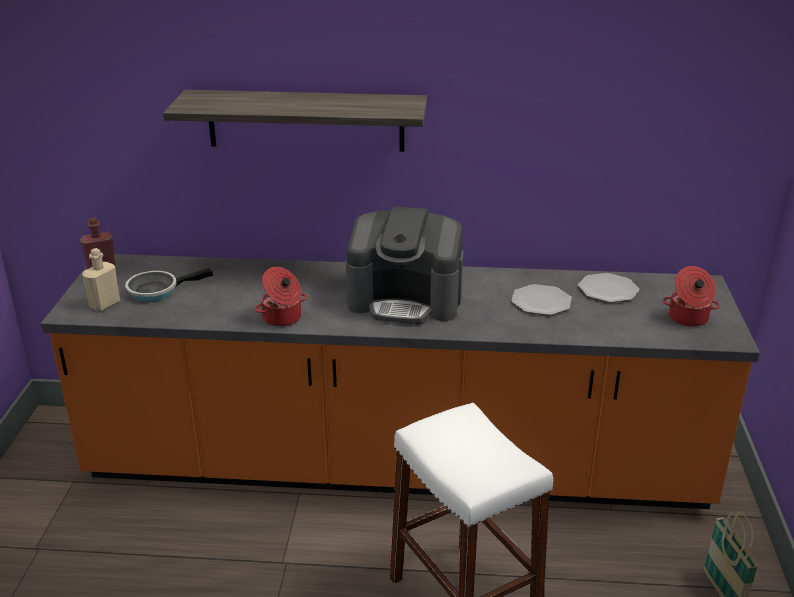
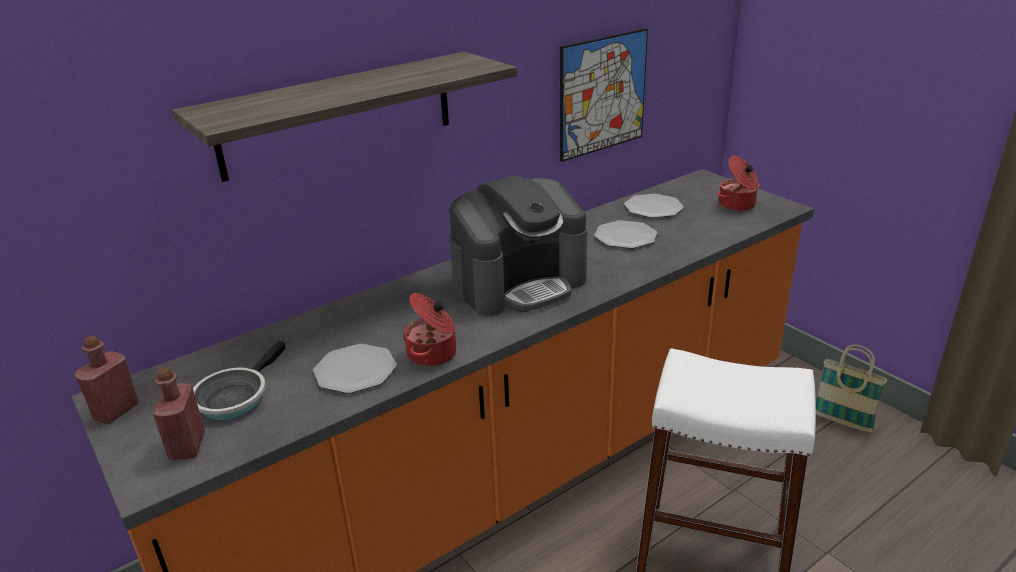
camera: 40 degrees left, 0 degrees up
(105, 304) = (187, 446): beige bottle -> red bottle
(230, 306) = (355, 370): none -> plate
(585, 165) = (603, 94): none -> picture

